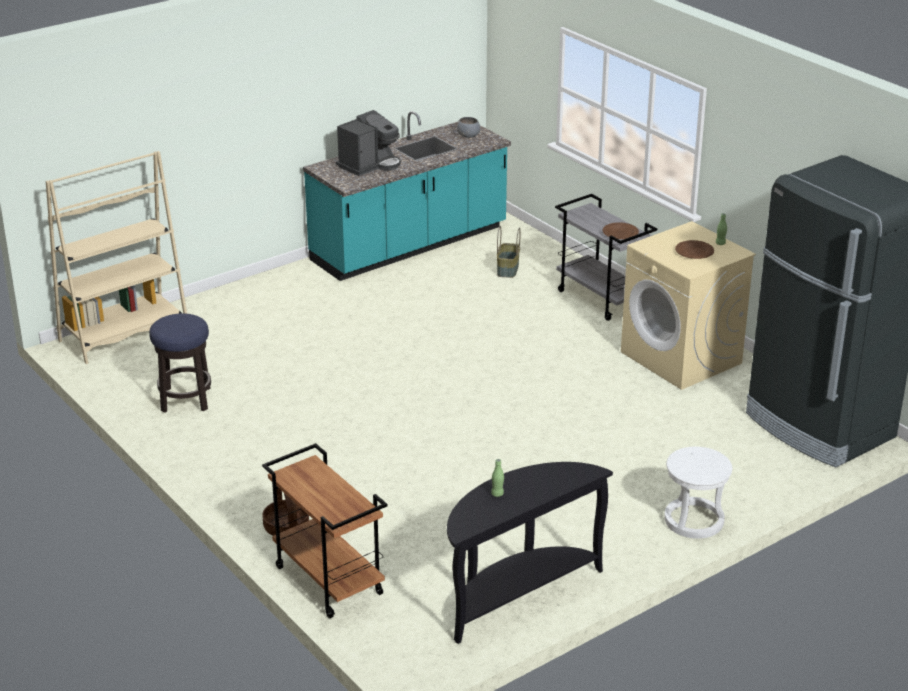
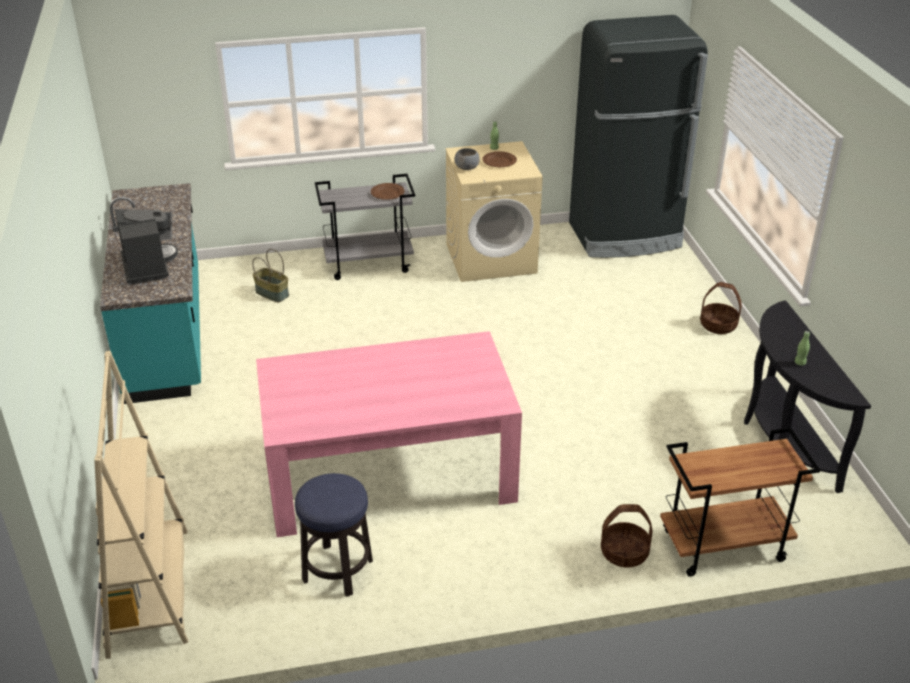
camera: 65 degrees left, 5 degrees up
(309, 391) = (389, 473): none -> pink dining table
(468, 136) = (152, 199): grey bowl -> grey bowl (467, 168)
(694, 520) = (718, 325): white stool -> basket

